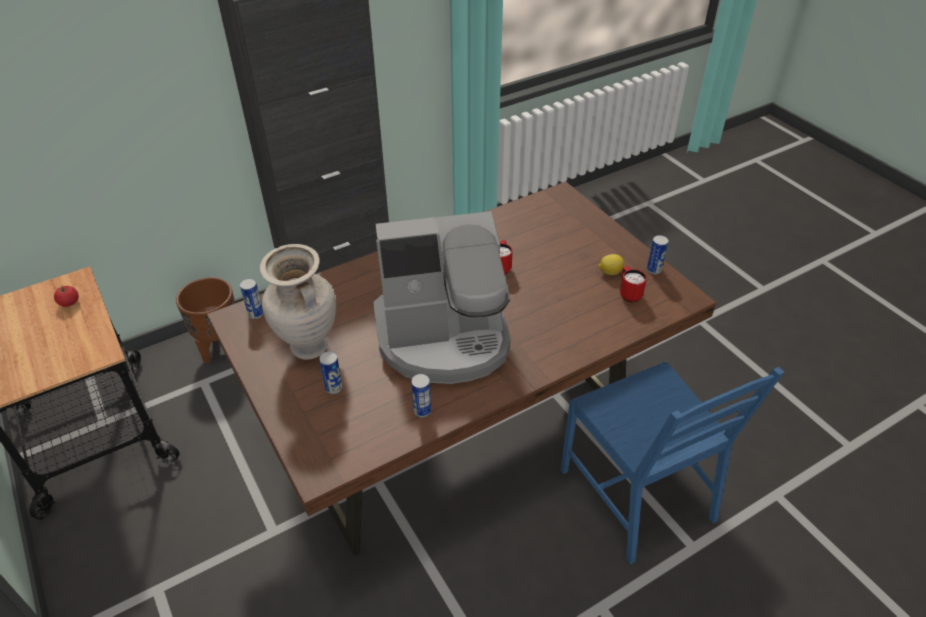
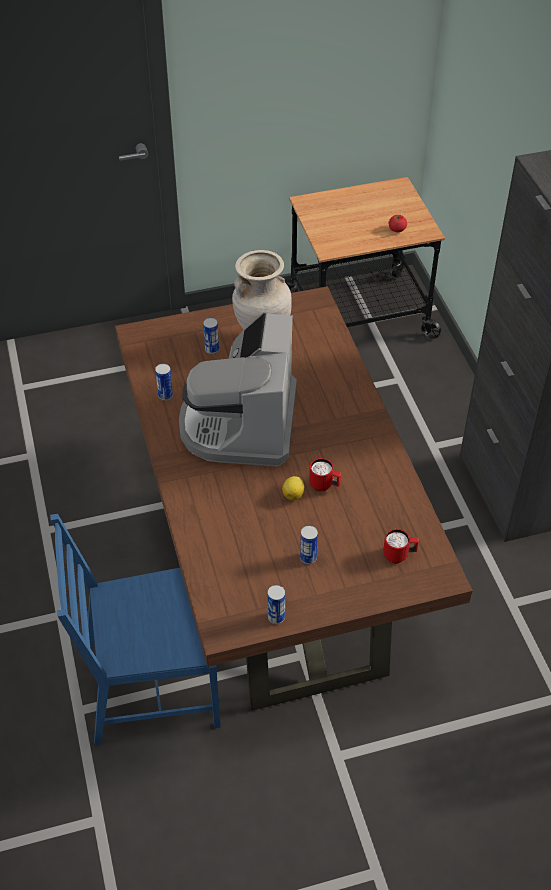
camera: 105 degrees right, 5 degrees up
(221, 347) = (442, 393): brown planter -> none
(256, 314) = (316, 313): can -> can (308, 558)
(609, 272) = (286, 575): lemon -> lemon (293, 494)
(629, 294) = (247, 580): red mug -> red mug (399, 555)

